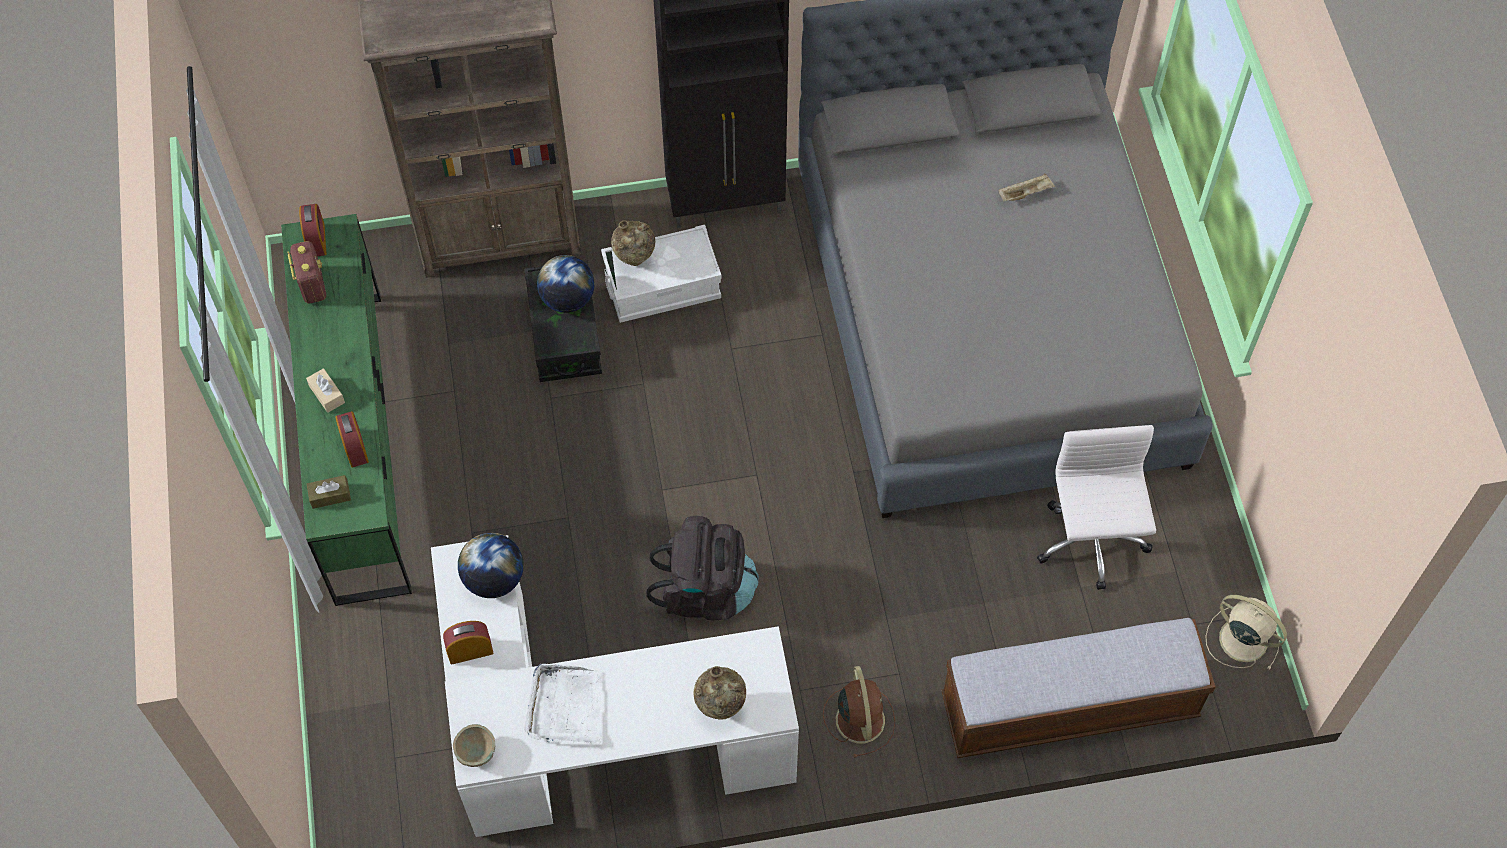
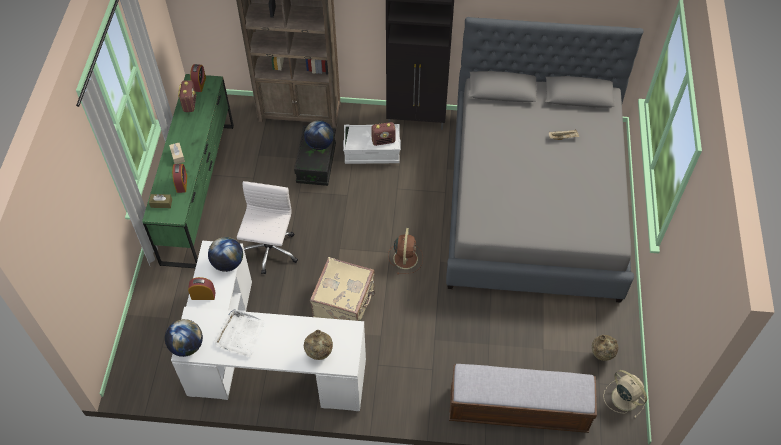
camera: 15 degrees right, 5 degrees down
(476, 752) = (186, 346): beige bowl -> globe
(635, 261) = (359, 133): beige vase -> beige vase (601, 356)
(685, 265) = (383, 141): none -> radio
(706, 591) = (345, 303): black backpack -> beige suitcase
(859, 718) = (404, 386): brown fan -> brown fan (405, 257)
(1091, 543) = (555, 327): white office chair -> white office chair (269, 251)

